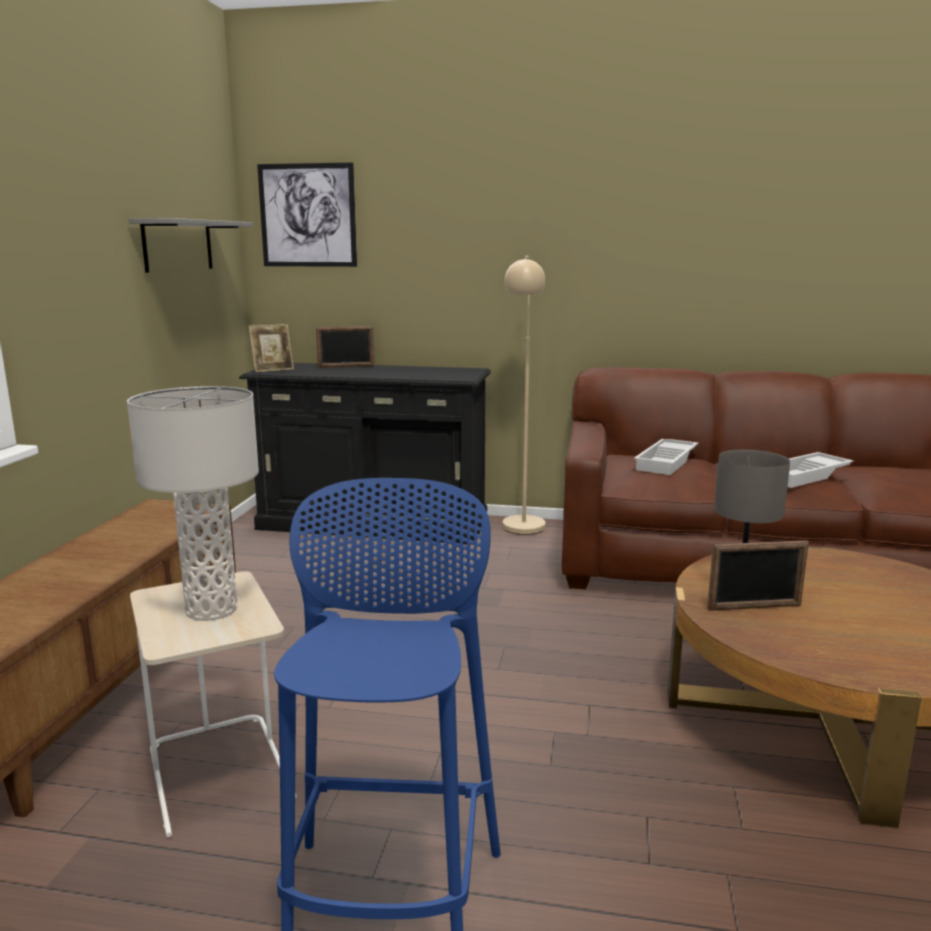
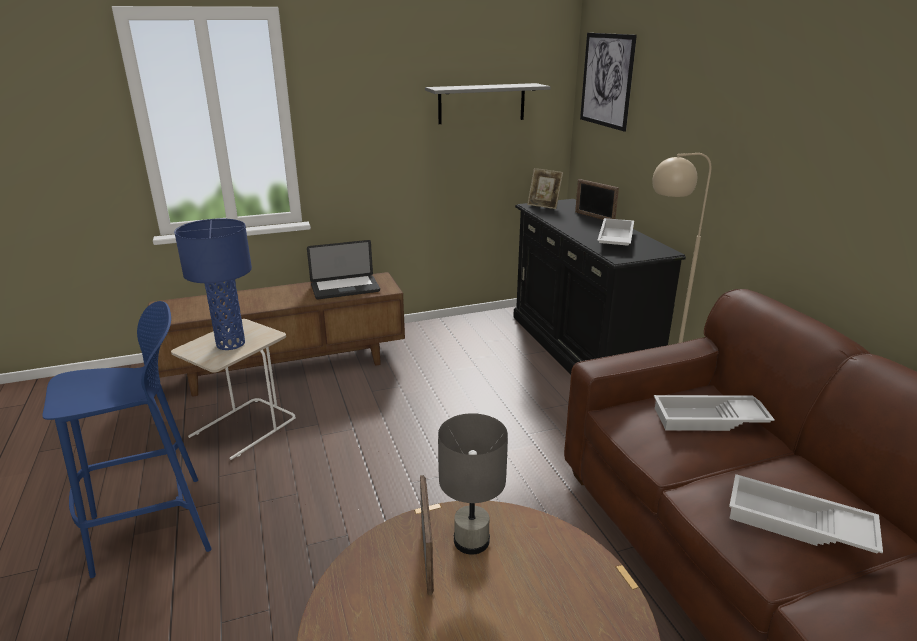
camera: 60 degrees right, 10 degrees up
(146, 527) = (345, 288): none -> laptop
(212, 609) = (231, 344): white table lamp -> blue table lamp
(417, 372) = (614, 239): none -> white tray
(754, 607) = (427, 557): picture frame -> picture frame turned 150 degrees counterclockwise

